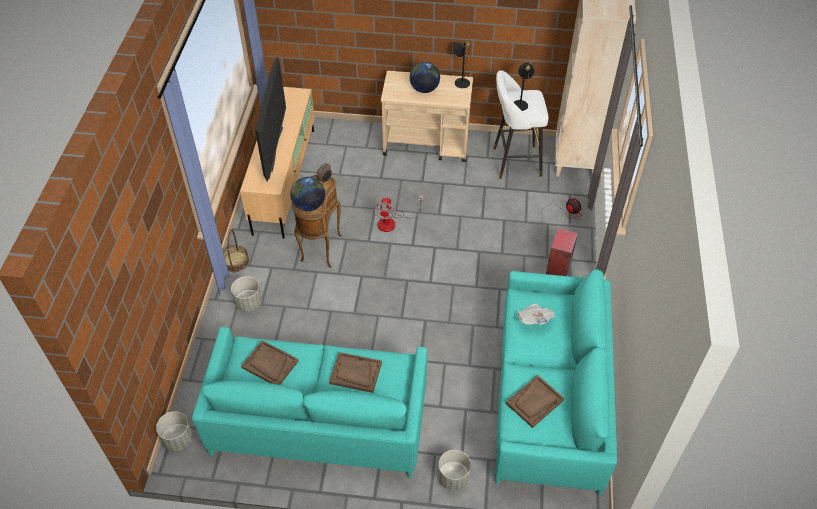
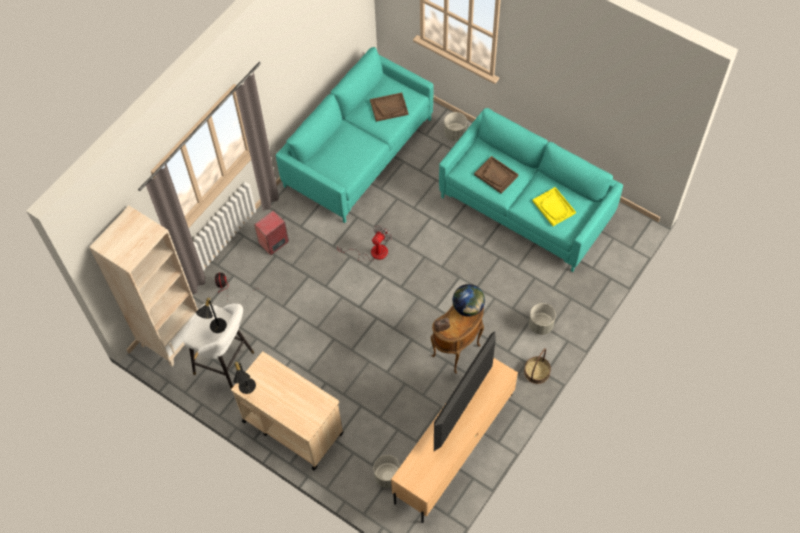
camera: 150 degrees left, 10 degrees up
(178, 439) = (632, 237): grey planter -> grey planter (388, 476)
(270, 364) = (554, 207): brown tray -> yellow tray
(392, 222) = (379, 349): fan -> fan (372, 252)
(424, 89) = (288, 395): globe -> none
(534, 320) = (348, 158): newspaper -> none

